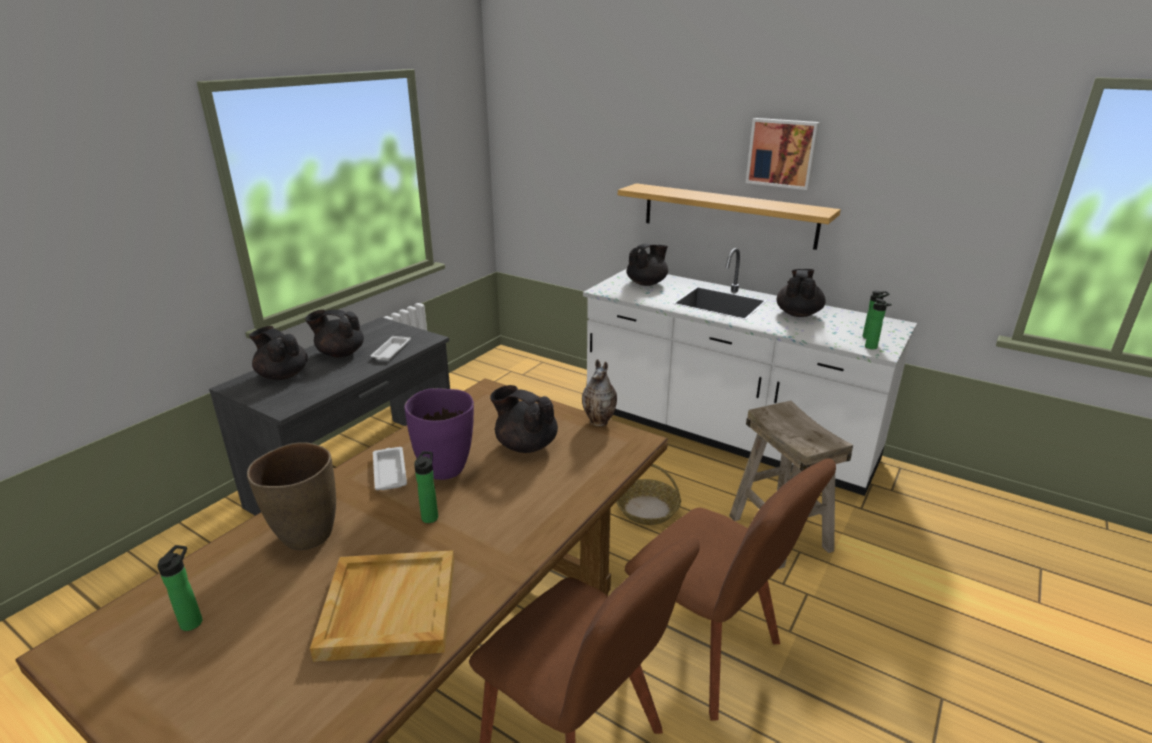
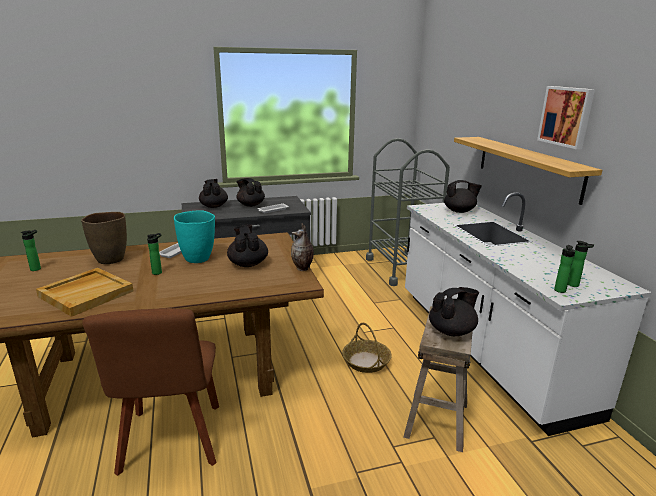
camera: 40 degrees right, 5 degrees down
(445, 468) = (198, 259): purple vase -> turquoise vase
(536, 377) = (401, 269): none -> grey cart
(708, 651) = (292, 448): brown chair -> none
(798, 313) = (541, 255): black teapot -> black teapot (452, 331)

